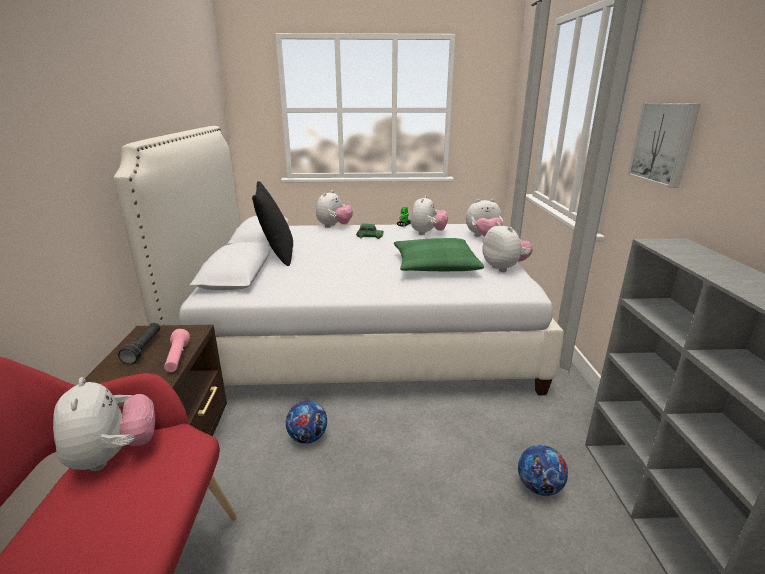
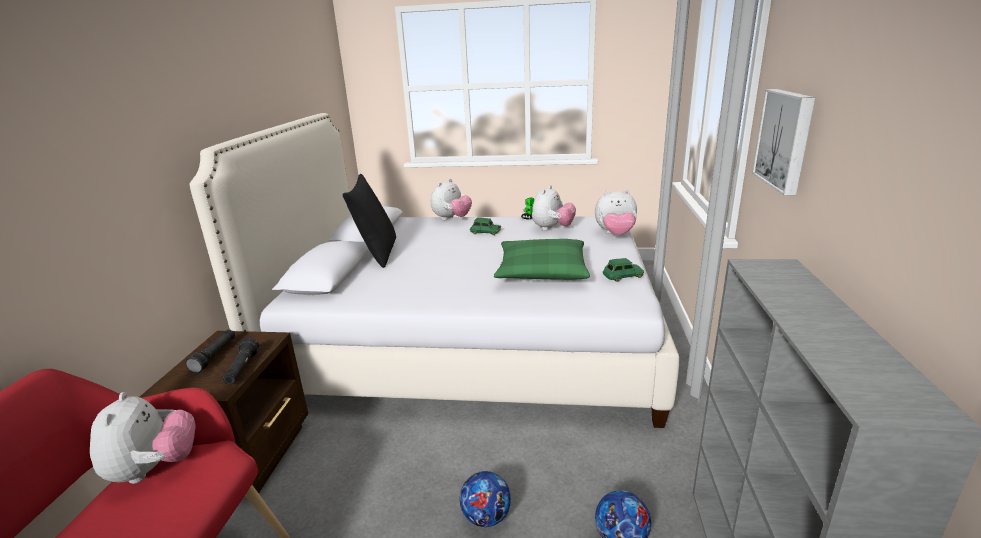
camera: 10 degrees right, 0 degrees up
(177, 358) = (242, 369): pink flashlight -> black flashlight
(308, 437) = (382, 458): football -> football (486, 517)
(504, 268) = (622, 276): plush toy -> green toy car

